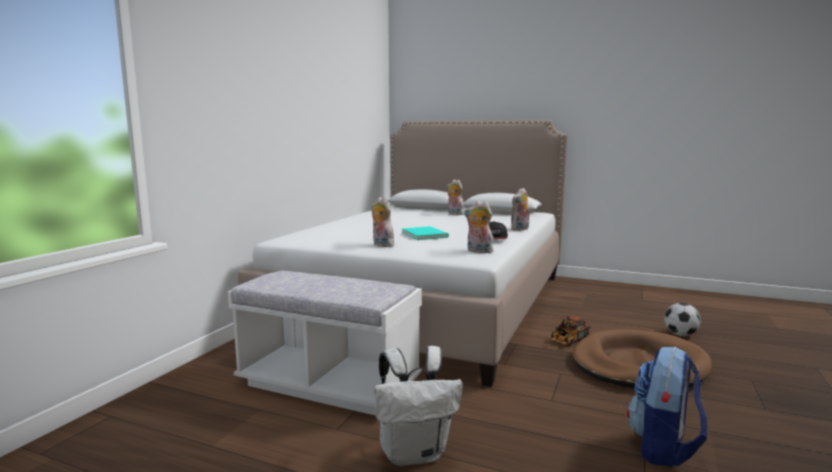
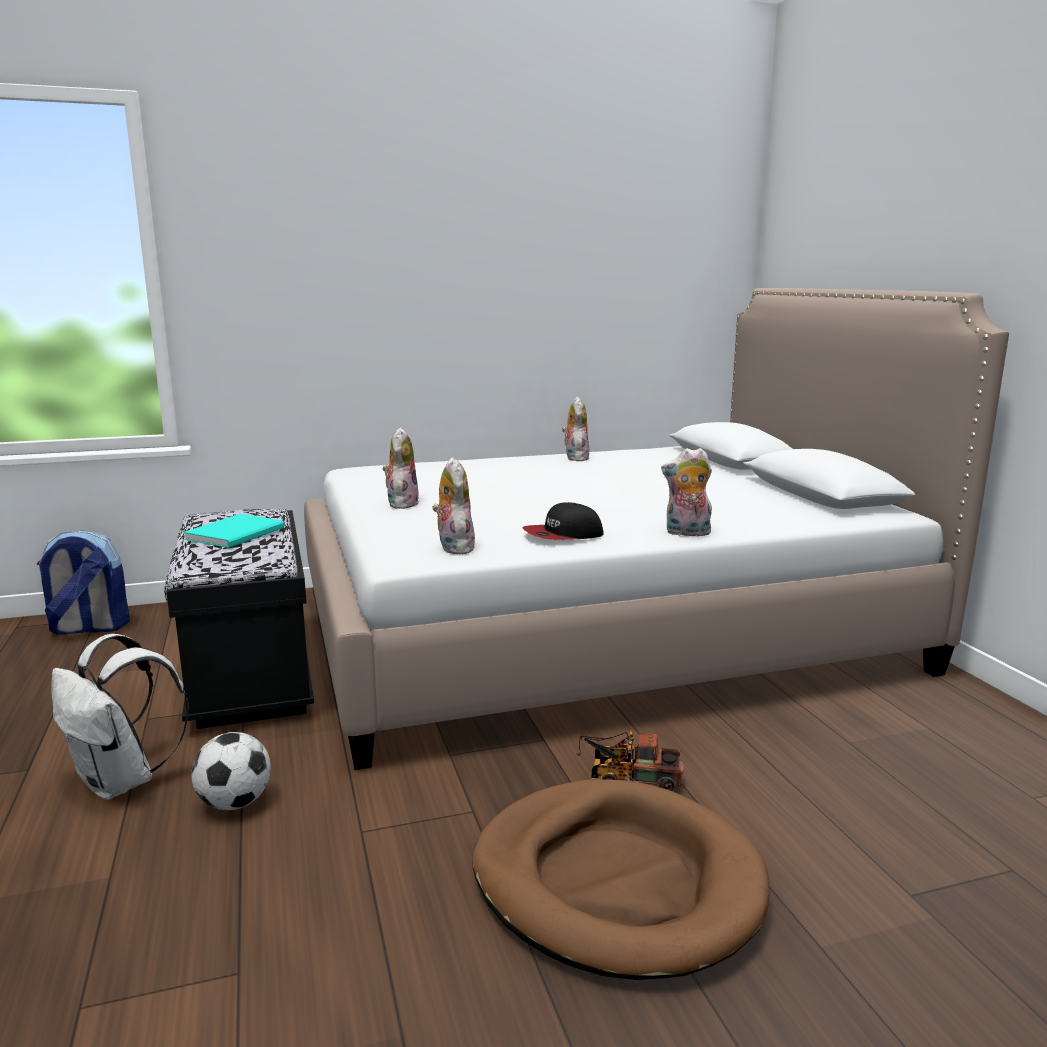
camera: 50 degrees right, 5 degrees up
(329, 384) = (251, 673): white bench -> black bench
(425, 234) = (512, 503): turquoise book -> turquoise book (238, 533)
(454, 214) = (715, 481): plush toy -> plush toy (575, 458)
(664, 448) = (283, 989): backpack -> backpack (88, 628)
(680, 334) = (887, 899): football -> football (235, 803)

